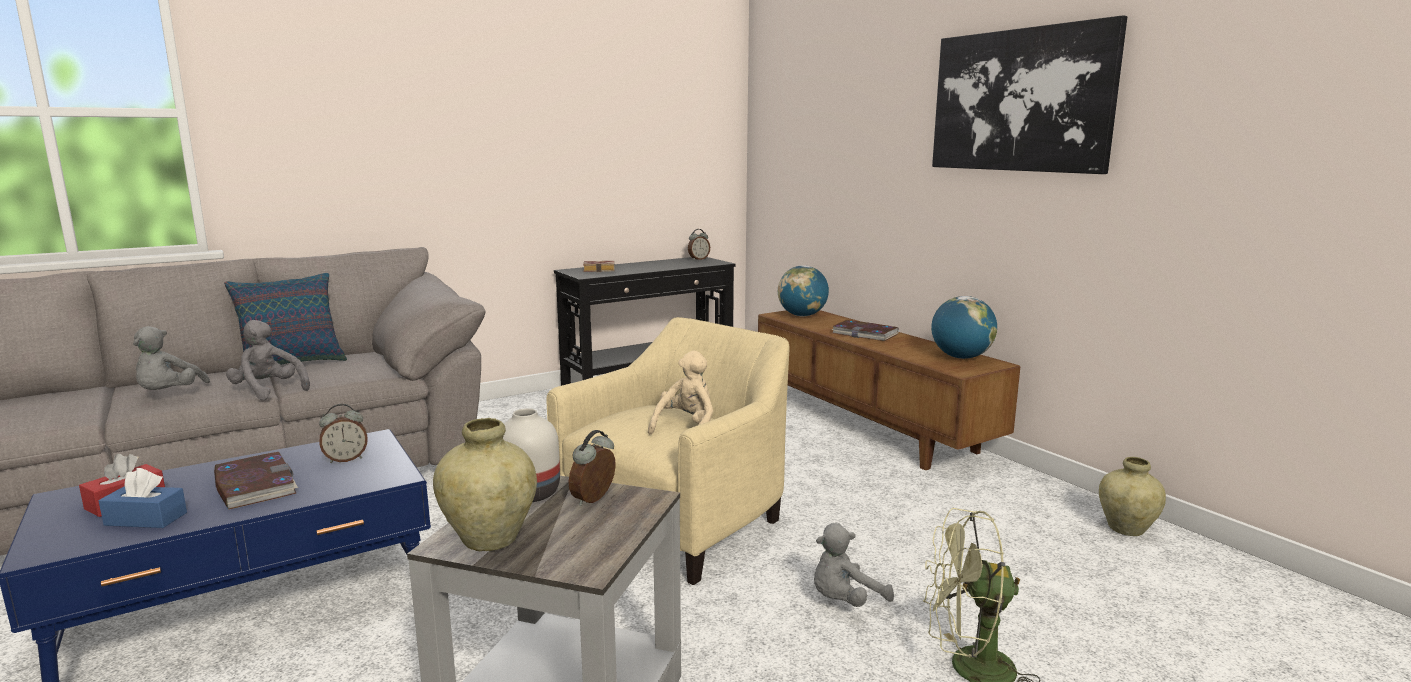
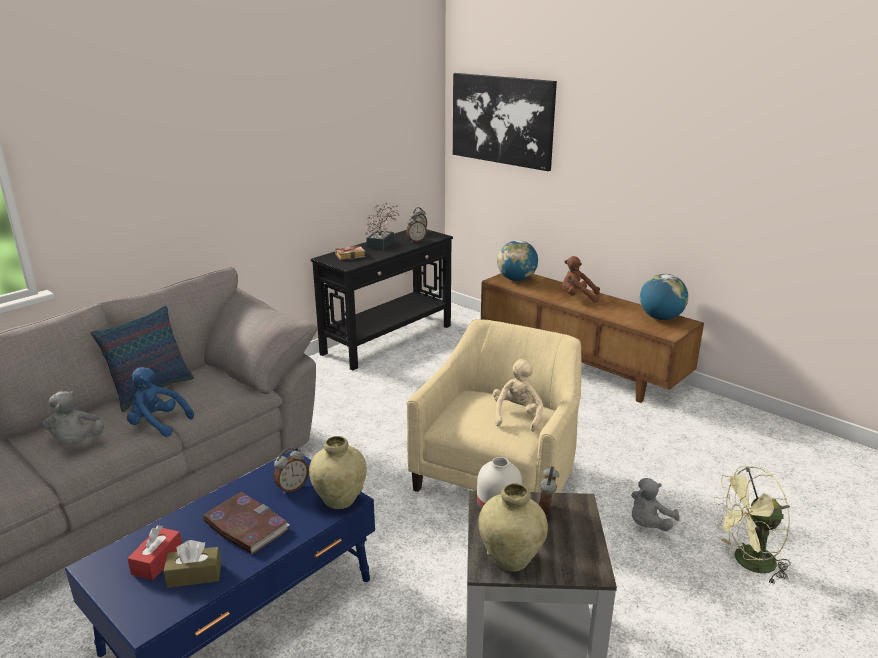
camera: 15 degrees left, 10 degrees up
(146, 519) = (194, 575): blue tissue box -> brown tissue box
(268, 391) = (158, 424): grey plush toy -> blue plush toy
(647, 264) = (382, 243): none -> potted plant
(688, 264) = (416, 241): none -> alarm clock
(865, 334) = (577, 297): book -> brown plush toy
(1020, 100) = (709, 129): picture -> picture (502, 120)
(1126, 529) = (786, 435): beige vase -> beige vase (339, 500)

